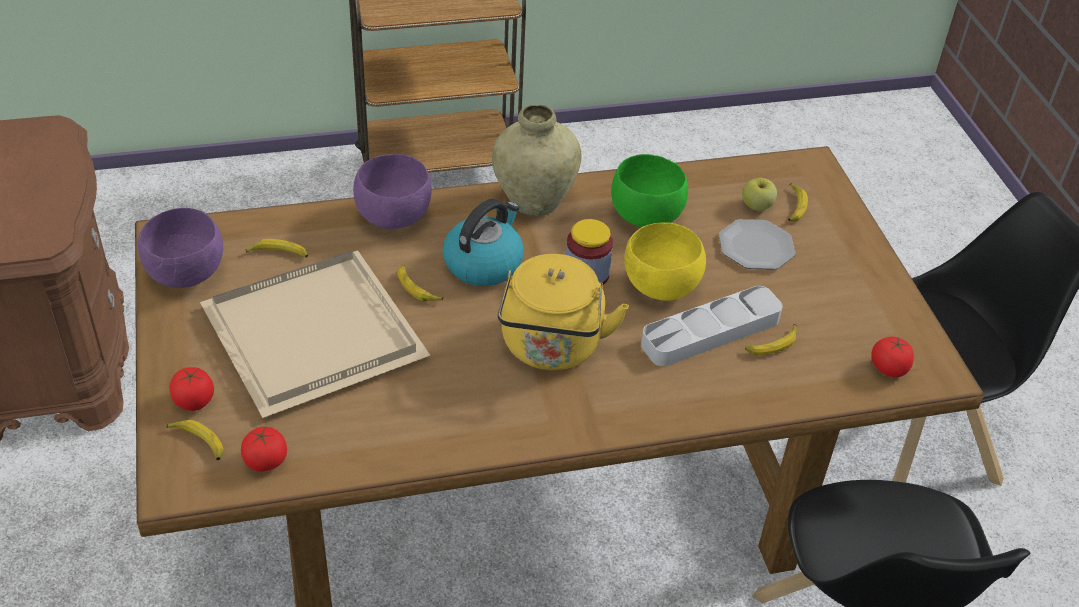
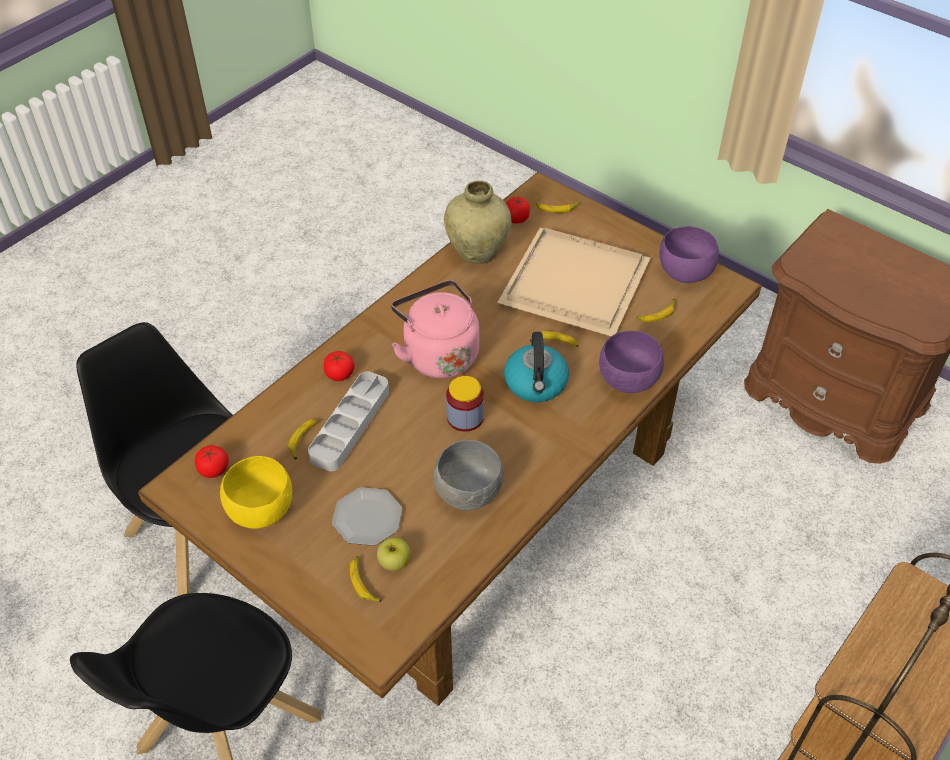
camera: 145 degrees right, 5 degrees up
(194, 401) = (585, 222): tomato -> tomato (339, 374)
(534, 201) = (556, 454): beige vase -> beige vase (477, 253)
(551, 348) = (438, 354): yellow kettle -> pink kettle
(644, 216) = (470, 493): green bowl -> grey bowl
(659, 288) = (409, 437): yellow bowl -> yellow bowl (261, 509)

